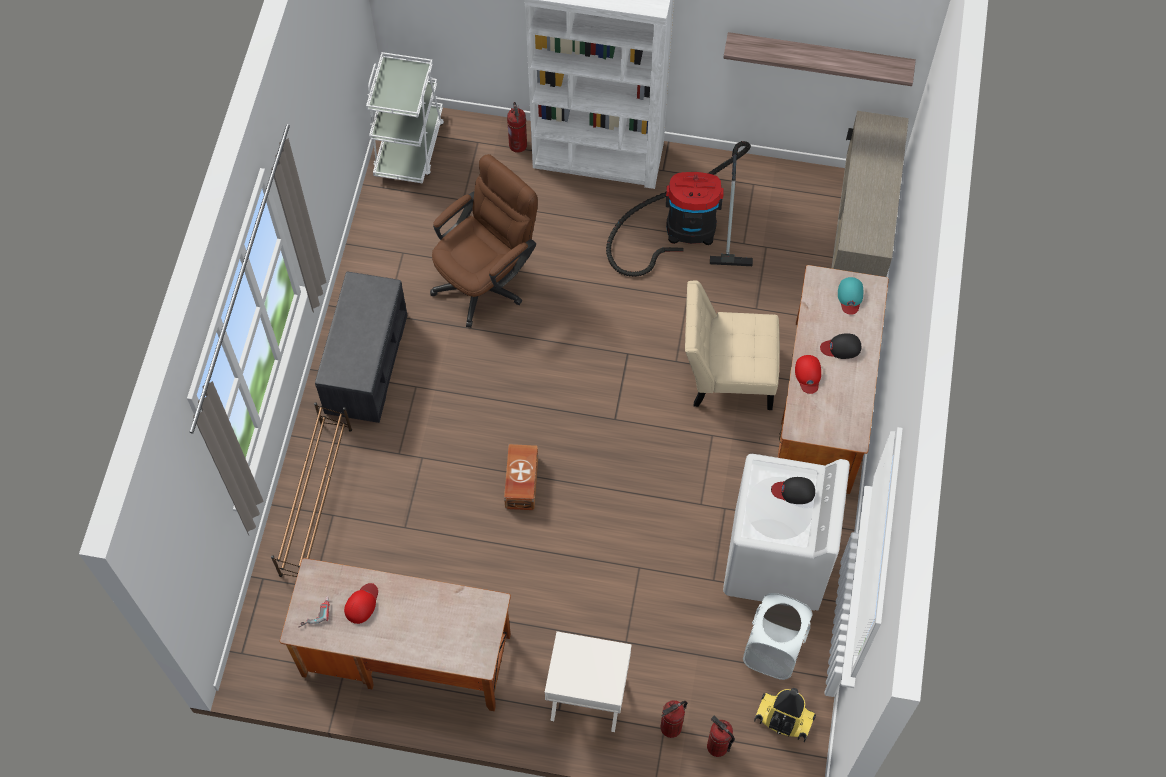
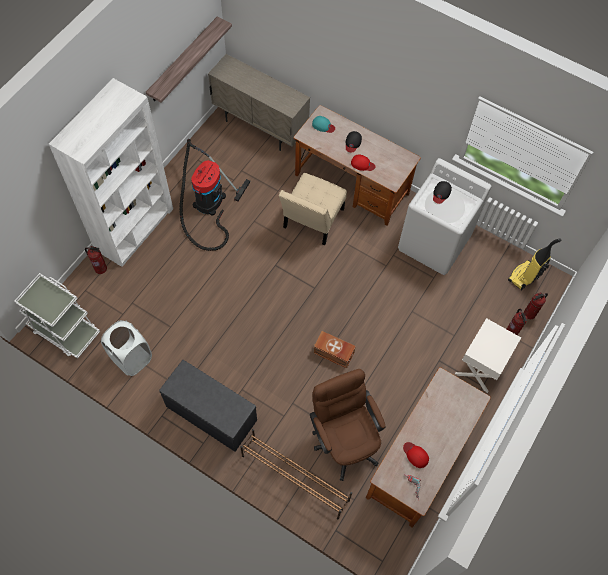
camera: 70 degrees left, 0 degrees up
(486, 280) = (187, 321): brown office chair -> brown office chair (344, 439)
(773, 650) = (484, 265): white laundry basket -> white laundry basket (131, 358)

